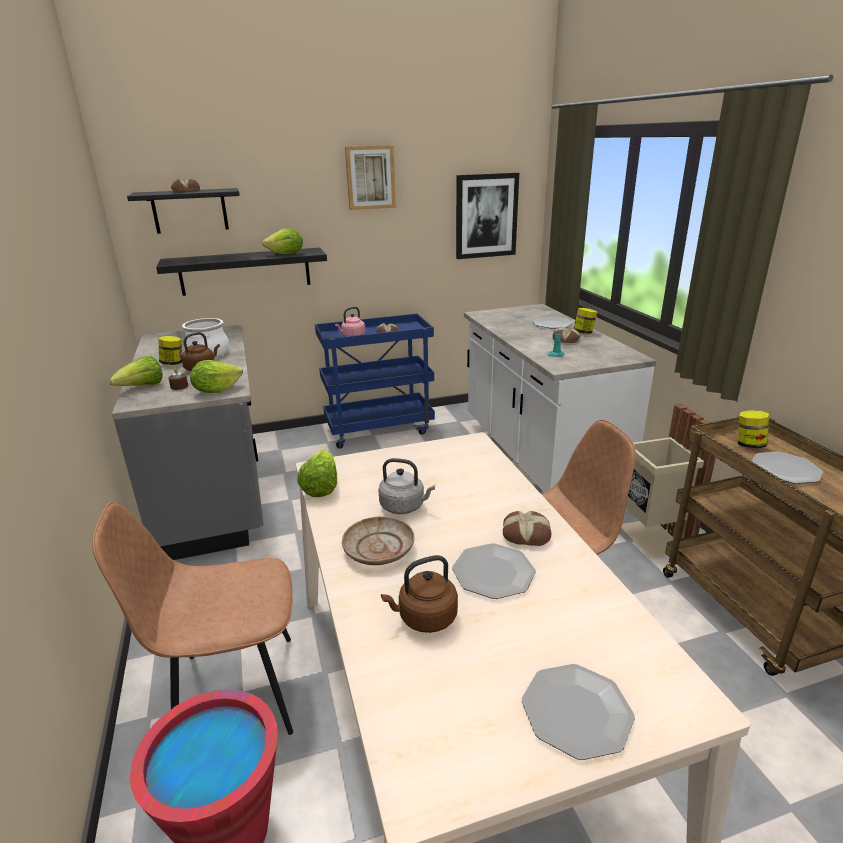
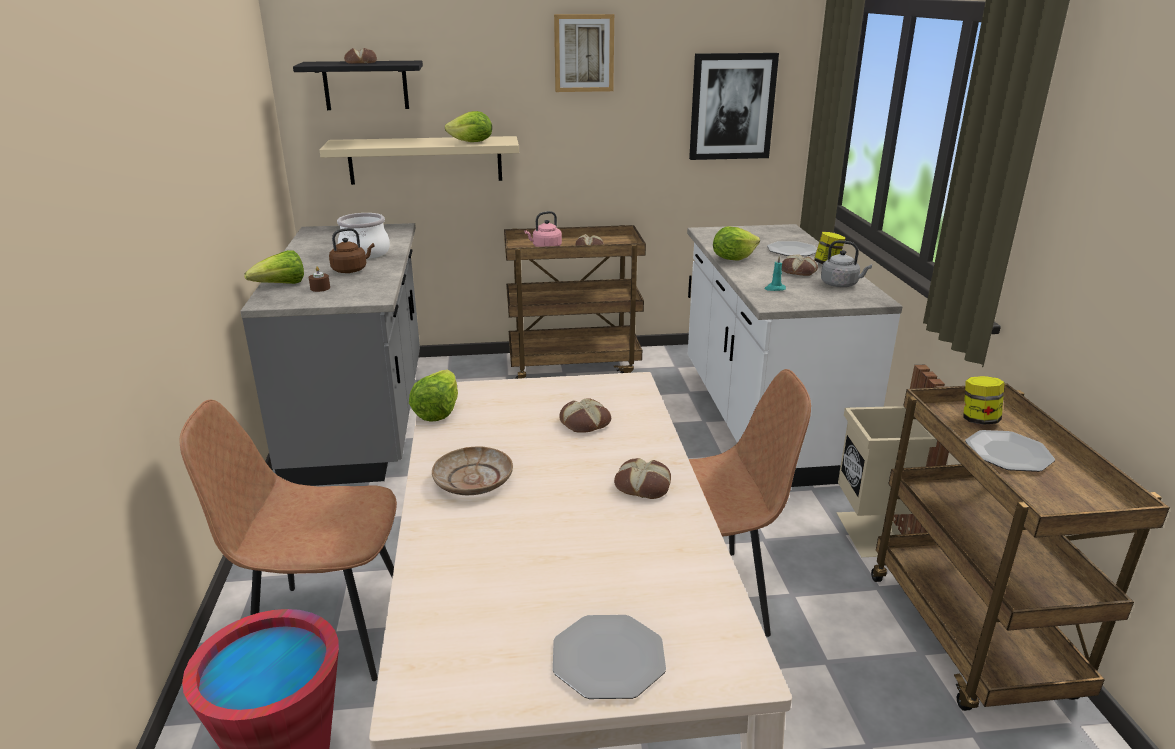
camera: 10 degrees right, 0 degrees up
(173, 363) = (322, 262): jar -> none
(216, 390) = (358, 296): lettuce -> lettuce (733, 258)
(245, 271) = (425, 160): black shelf -> beige shelf
(379, 429) = (574, 366): blue cart -> brown cart
(404, 506) = (520, 441): grey kettle -> grey kettle (841, 284)
(424, 618) = (491, 552): brown kettle -> none
(452, 483) = (585, 423): none -> bread
(493, 572) = (586, 519): plate -> none

